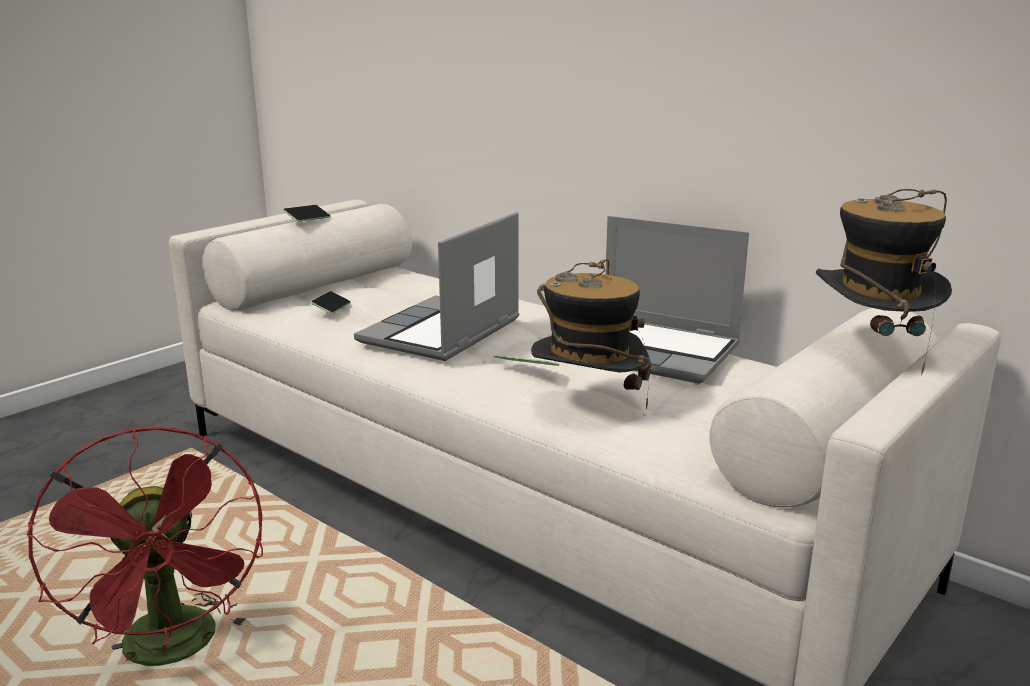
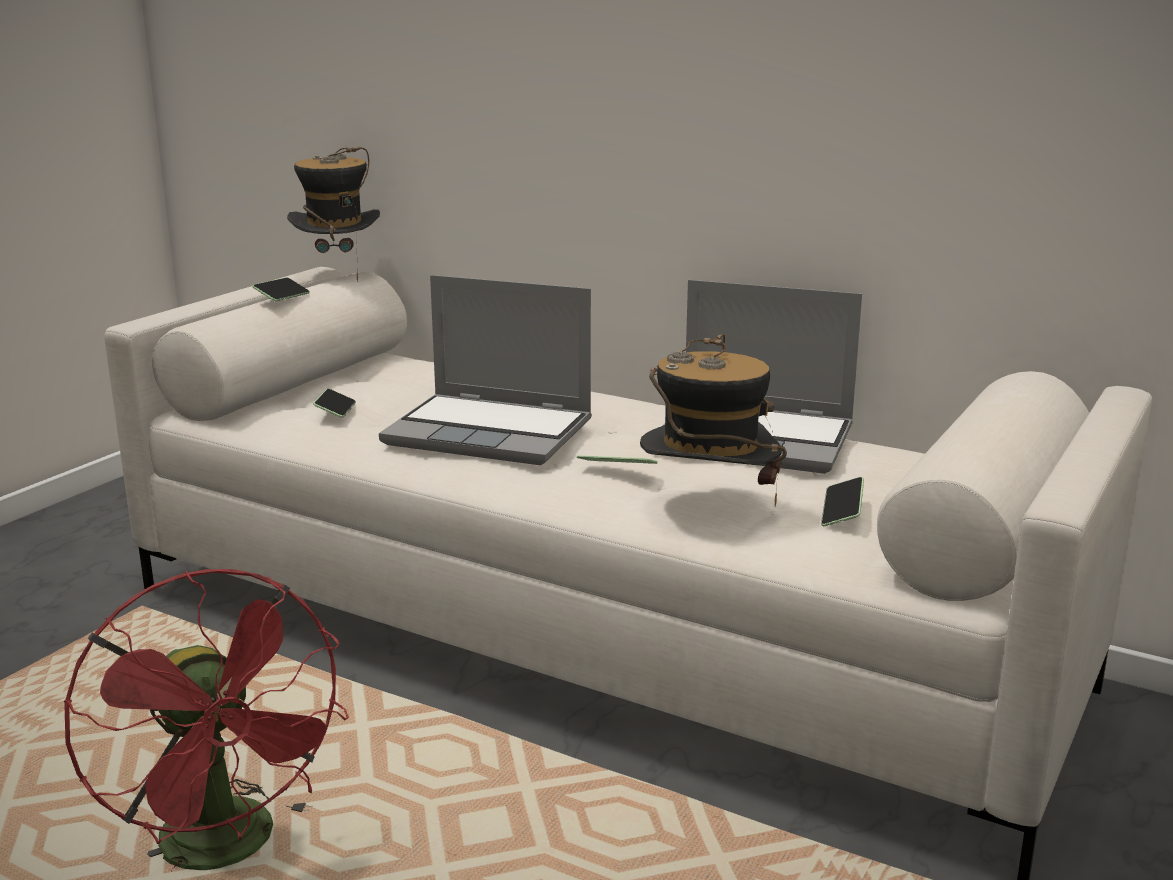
camera: 10 degrees left, 0 degrees up
(441, 332) = (492, 432): laptop -> laptop turned 90 degrees counterclockwise
(700, 418) = (842, 512): none -> phone
(871, 352) = (1030, 424): hat -> hat (338, 272)

